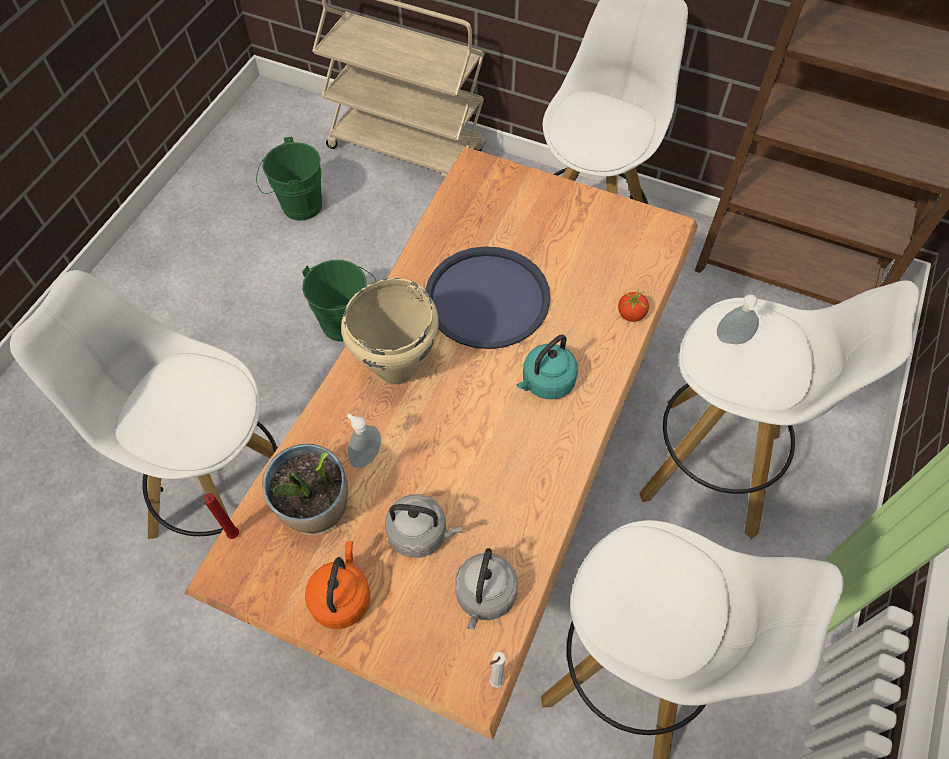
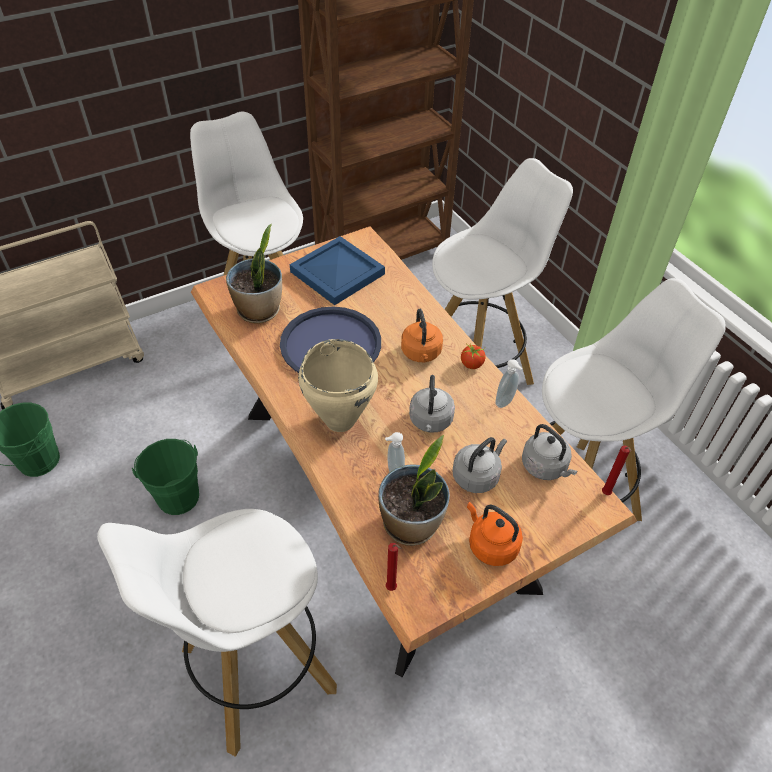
camera: 55 degrees left, 10 degrees down
(458, 448) = (430, 421): none -> grey kettle
(478, 215) = (259, 311): none -> potted plant
(494, 683) = (606, 494): white candle -> red candle
(546, 383) = (421, 354): turquoise kettle -> orange kettle
(593, 240) = (339, 273): none -> blue tray
(631, 314) = (409, 290): tomato -> tomato (472, 364)
(732, 341) = (466, 263): soap dispenser -> soap dispenser (506, 402)

